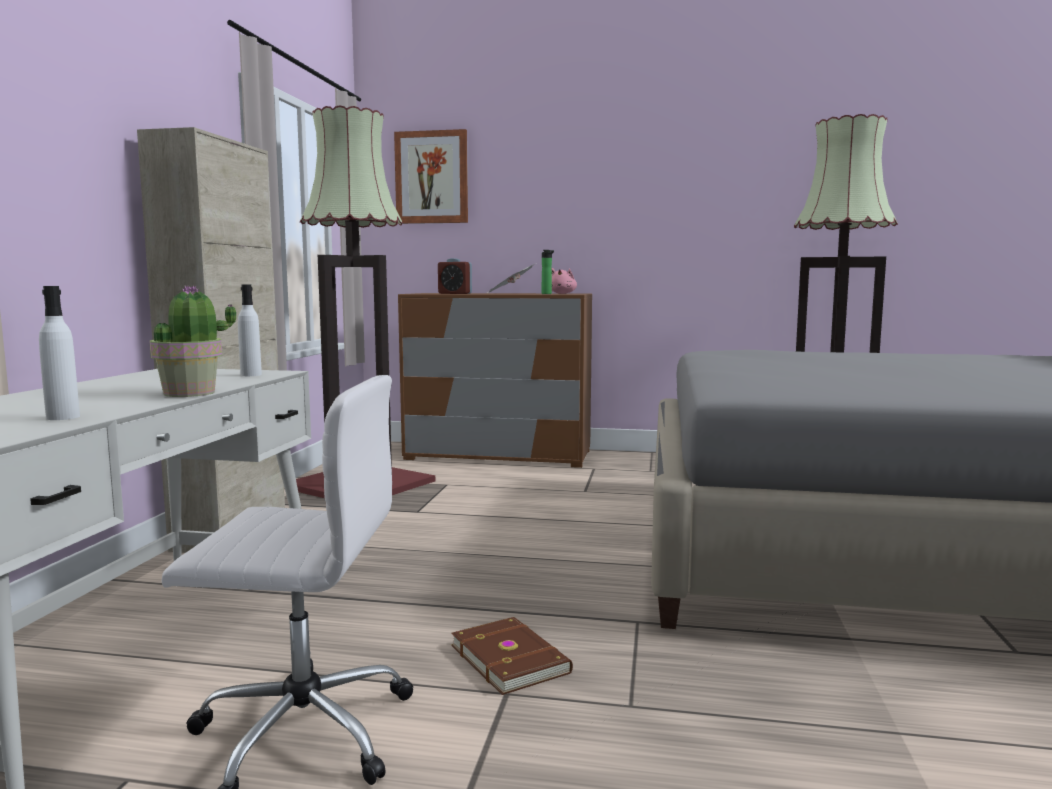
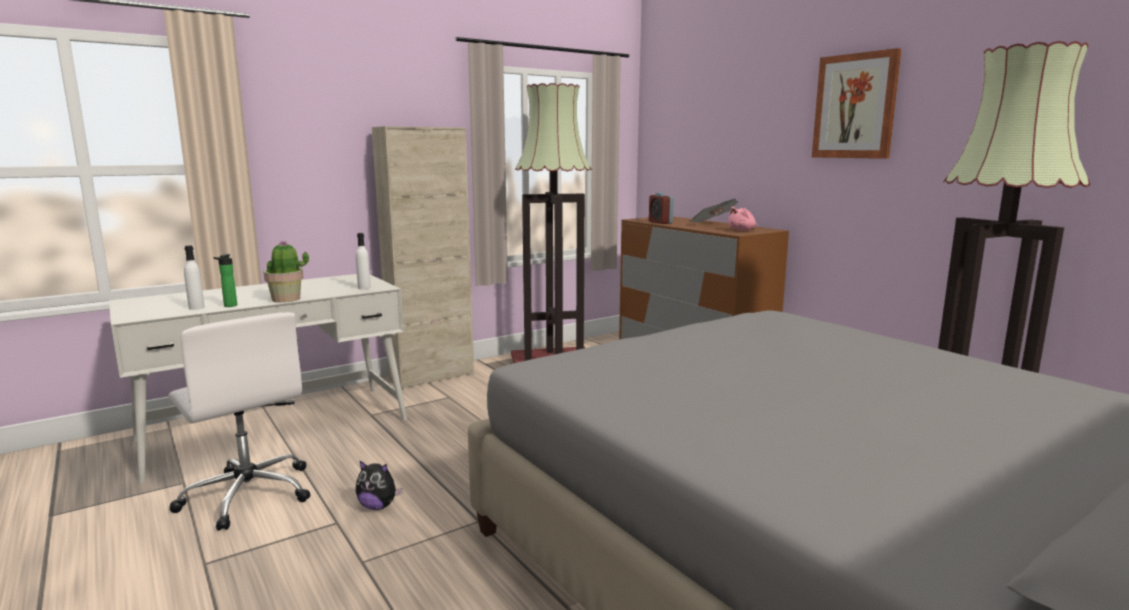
camera: 45 degrees right, 5 degrees up
(432, 177) = (682, 116): picture -> picture (855, 106)
(511, 658) = (378, 506): brown book -> plush toy
(547, 294) = (717, 231): bottle -> bottle (229, 306)

